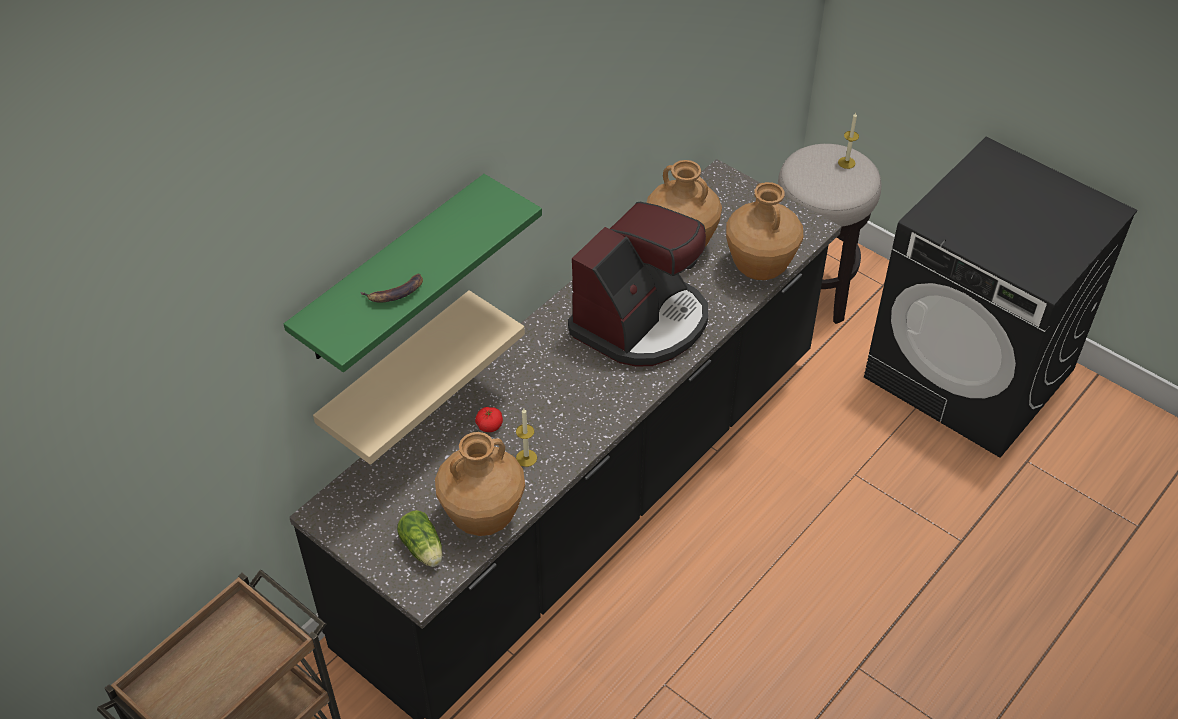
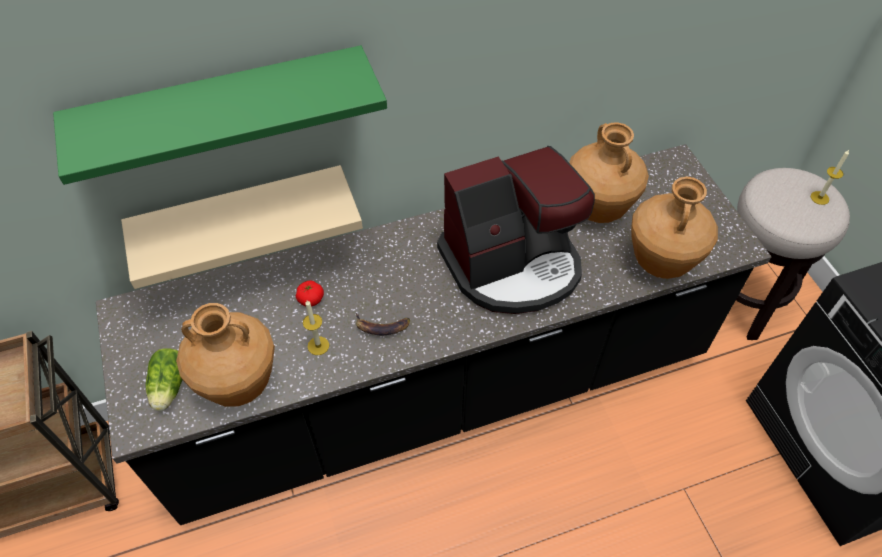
camera: 30 degrees right, 5 degrees up
(395, 293) = (172, 126): banana -> banana (381, 327)

